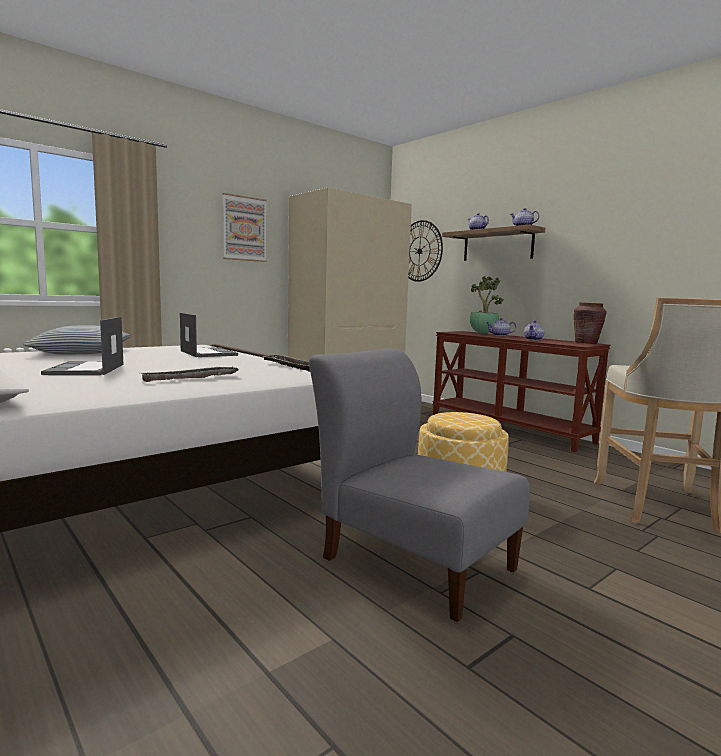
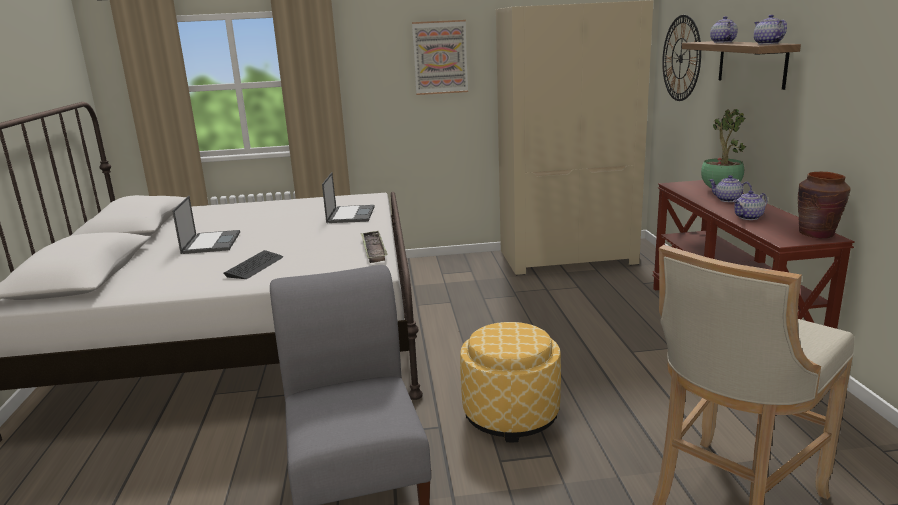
camera: 35 degrees right, 10 degrees up
(82, 352) = (257, 208): pillow -> none
(85, 369) = (211, 242): laptop -> laptop turned 150 degrees clockwise
(191, 378) = (254, 266): tray -> keyboard

